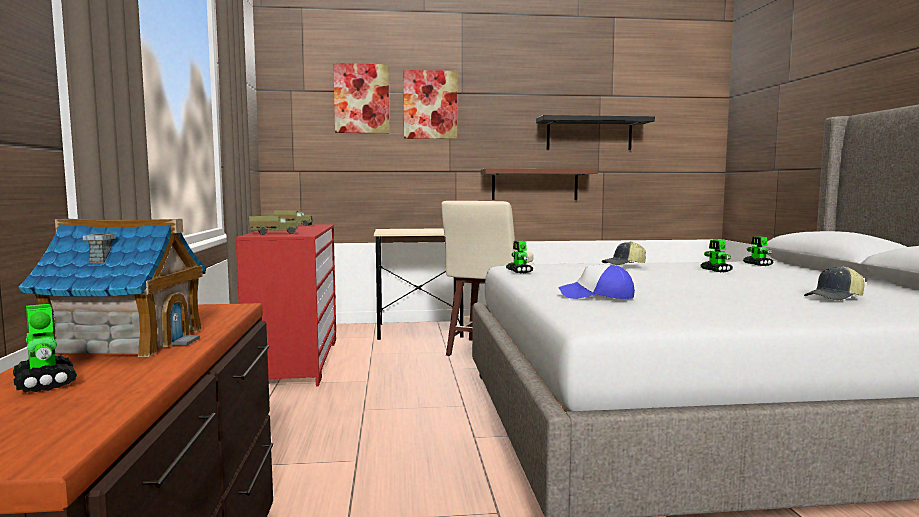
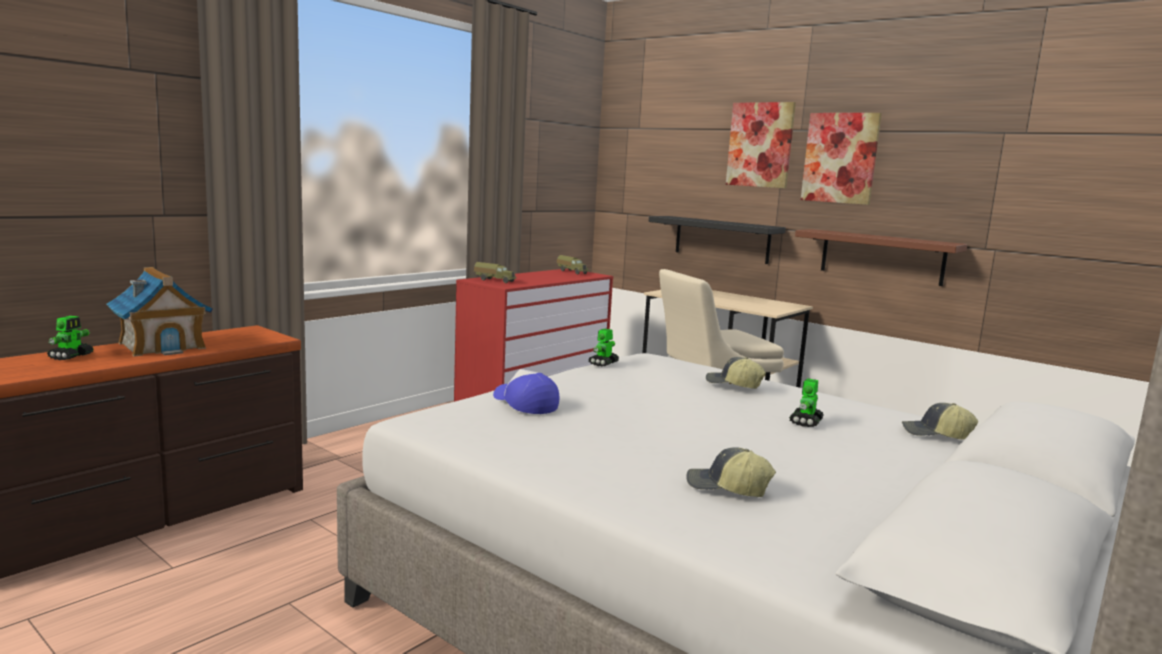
camera: 45 degrees right, 5 degrees up
(361, 99) = (689, 137): picture -> picture (840, 158)
(589, 134) = (975, 191): black shelf -> black shelf (722, 239)
(758, 264) = (936, 435): toy robot -> cap

